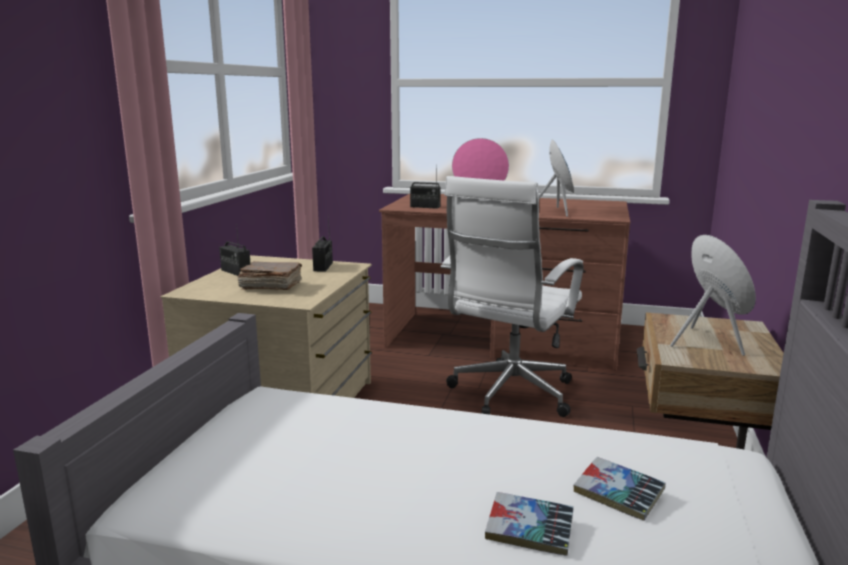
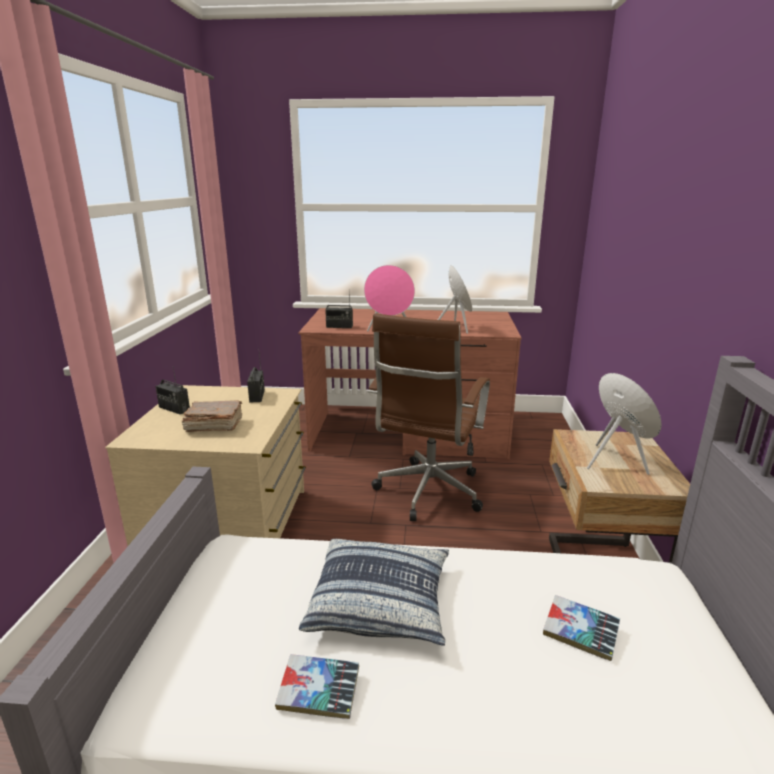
camera: 10 degrees left, 5 degrees up
(405, 449) = (380, 602): none -> pillow
(509, 396) = (427, 494): white office chair -> brown office chair
(529, 530) = (519, 688): book -> book (319, 691)

